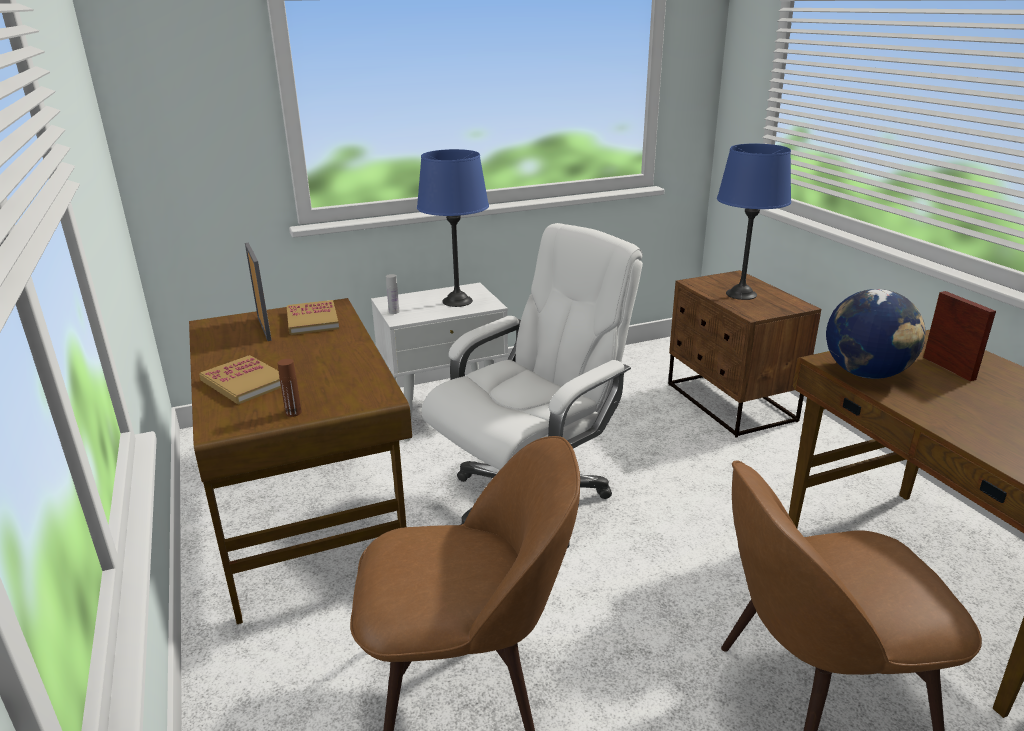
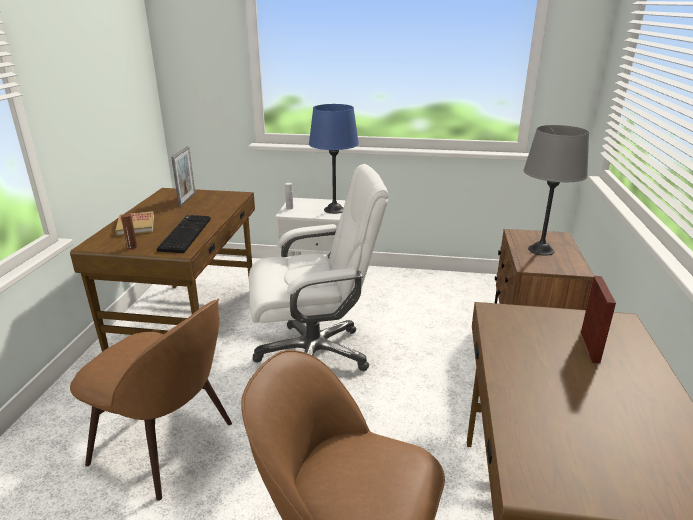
camera: 30 degrees right, 0 degrees up
(312, 320) = (216, 200): book -> none
(345, 375) = (184, 234): none -> keyboard
(741, 294) = (540, 250): blue table lamp -> grey table lamp
(866, 374) = (507, 328): globe -> none

